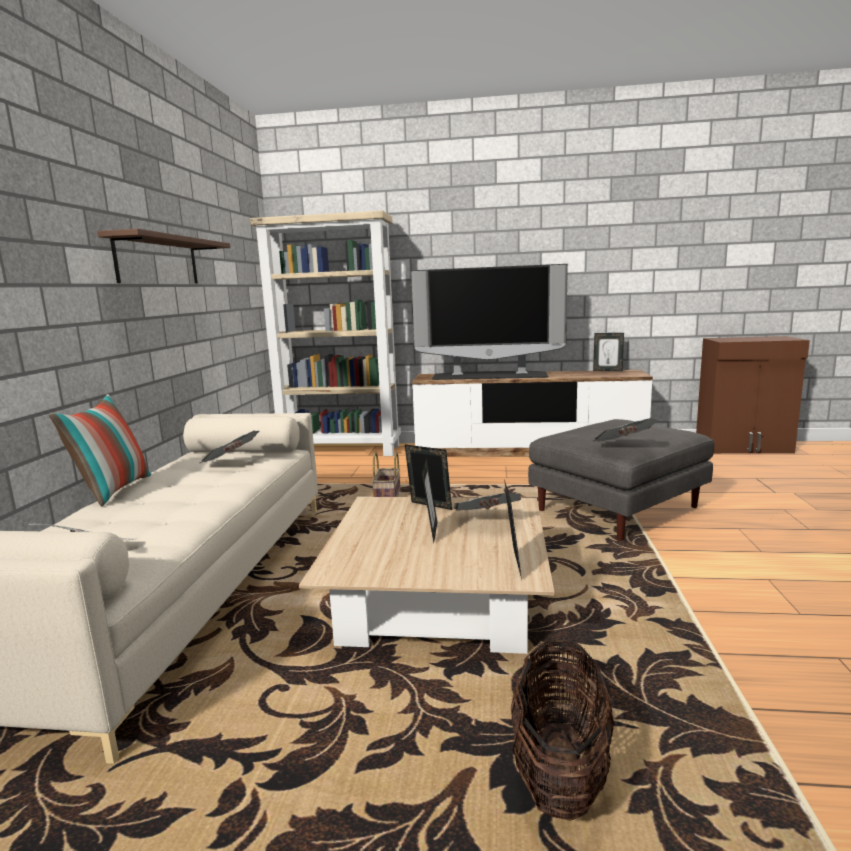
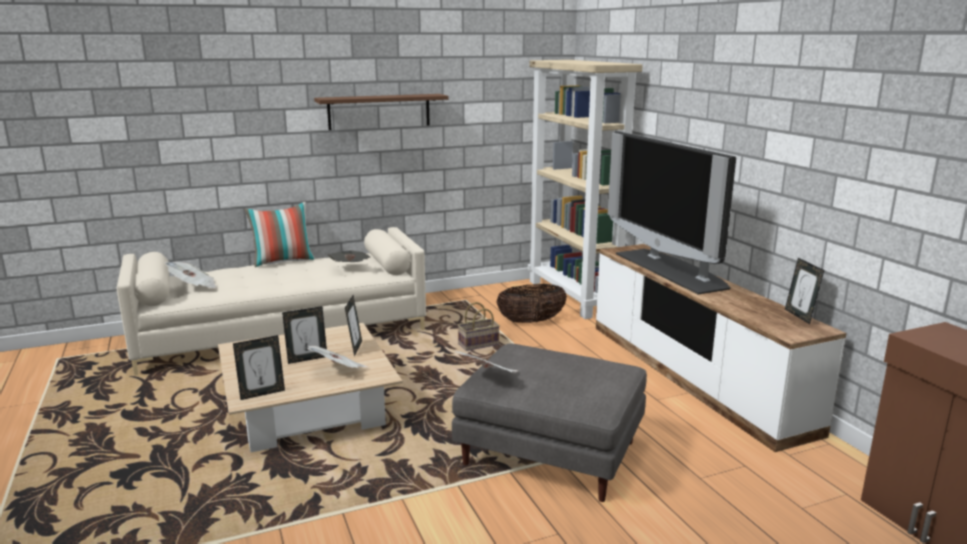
camera: 60 degrees right, 5 degrees up
(560, 769) = (143, 482): basket -> basket (531, 321)

